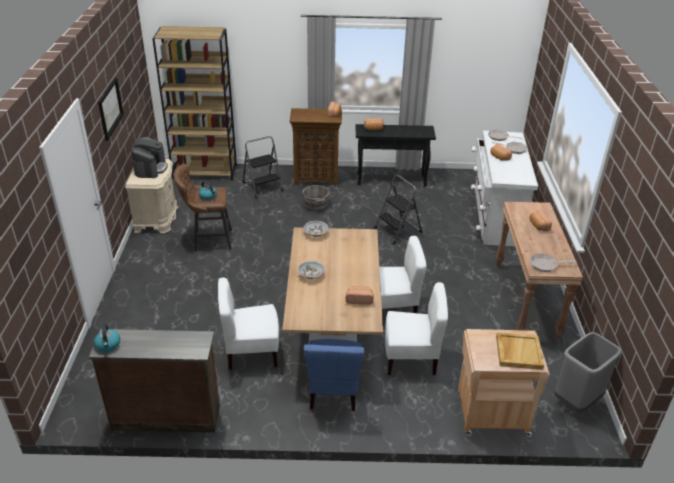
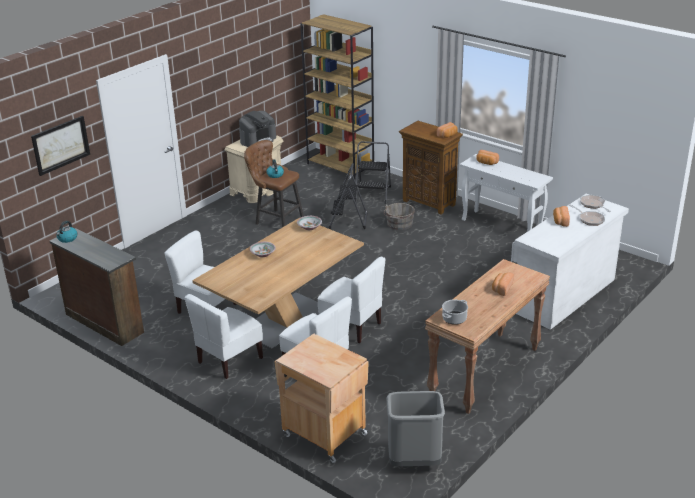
camera: 40 degrees right, 5 degrees down
(110, 108) = (221, 74): picture -> picture (60, 145)
(333, 391) = (229, 360): blue chair -> white chair
(359, 300) = (272, 284): bread -> none
(392, 180) = (502, 227): black console table -> white console table
(399, 230) = (447, 270): black step ladder -> black step ladder (349, 221)
(518, 352) = (328, 365): beige tray -> none
(545, 265) = (454, 319): frying pan -> cooking pot

